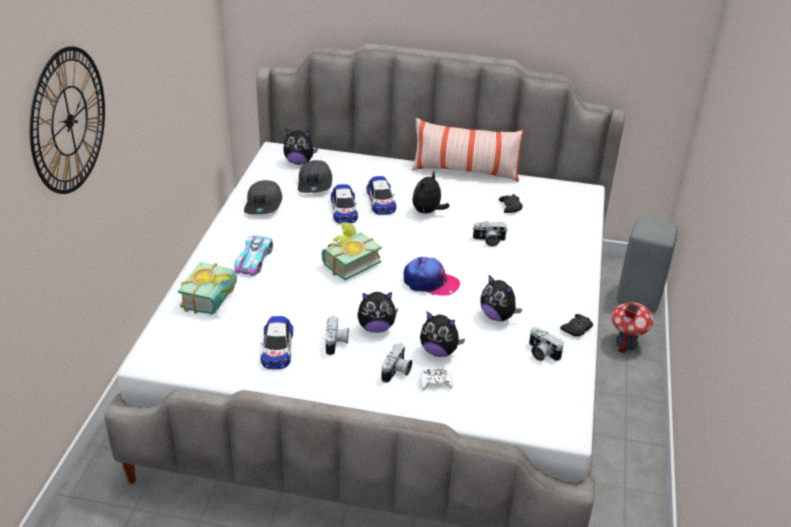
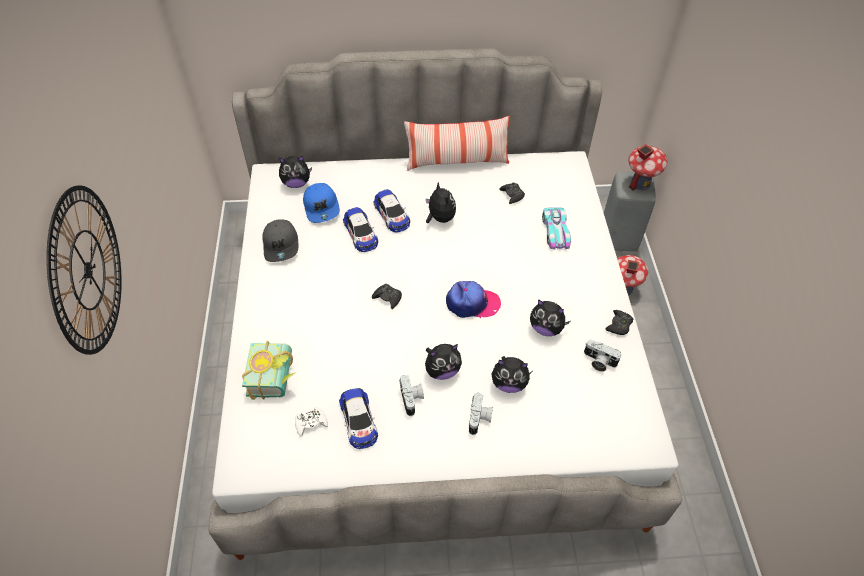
camera: 15 degrees left, 15 degrees up
(254, 260) = (296, 317): toy car -> toy car (555, 231)
(315, 184) = (322, 207): grey cap -> blue cap
(348, 262) = (388, 298): book -> black game controller
(427, 212) = (440, 218): plush toy -> plush toy turned 135 degrees clockwise
(435, 382) = (518, 421): white game controller -> white game controller (311, 423)
(489, 240) = (507, 240): camera -> none
(660, 228) = (640, 183): none -> toy house

